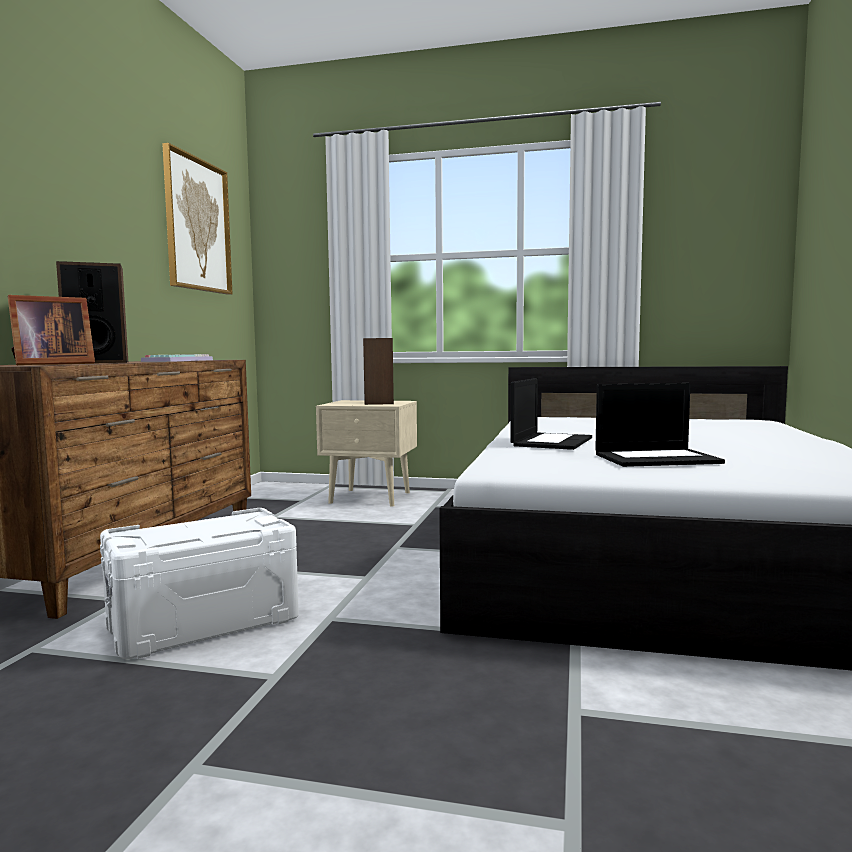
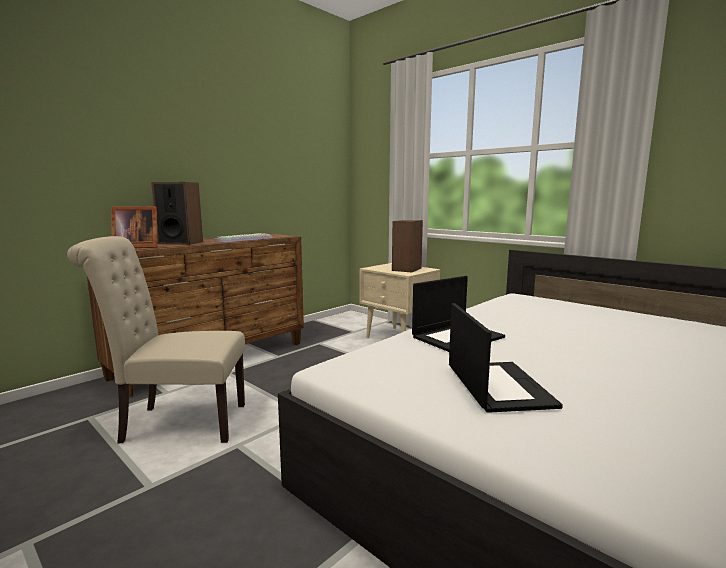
camera: 30 degrees right, 5 degrees up
(197, 225) = (296, 140): picture -> none
(203, 621) = (177, 423): white storage box -> beige chair
(657, 458) = (497, 385): laptop -> laptop turned 120 degrees counterclockwise

